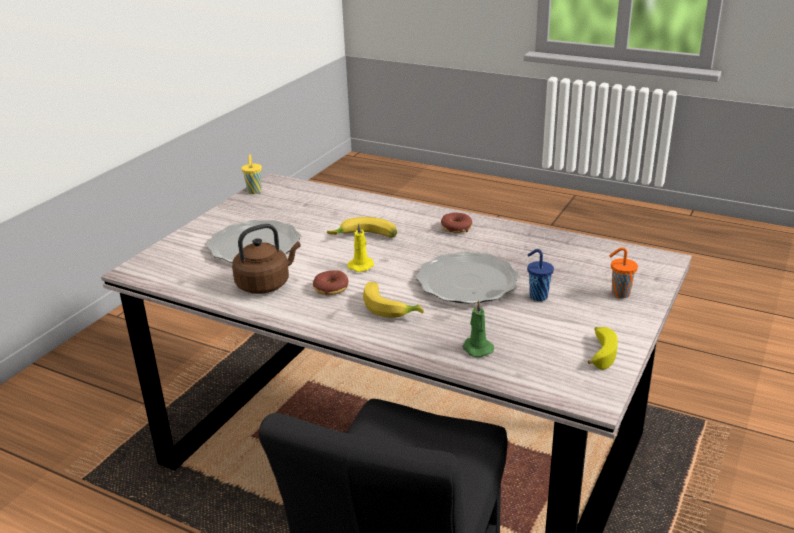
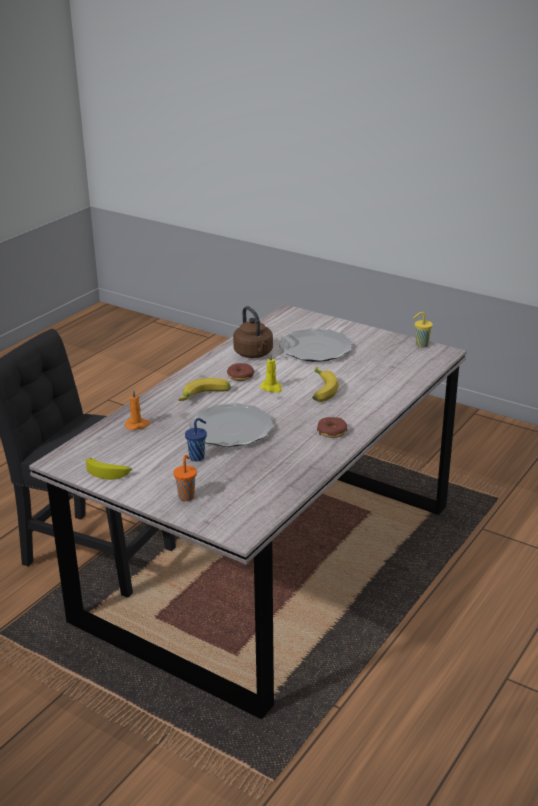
camera: 95 degrees right, 0 degrees up
(476, 348) = (137, 425): green candle -> orange candle

